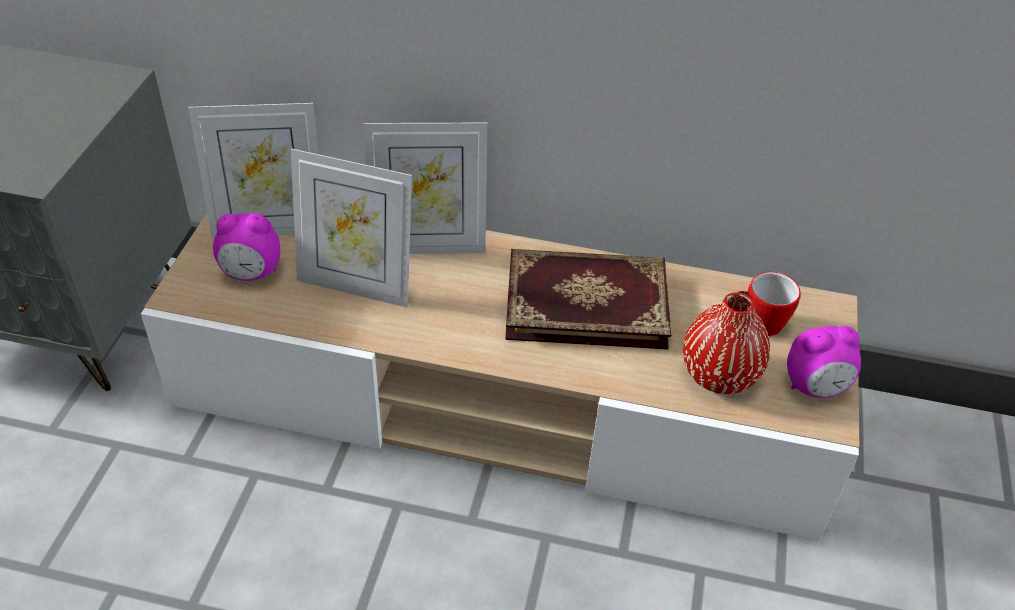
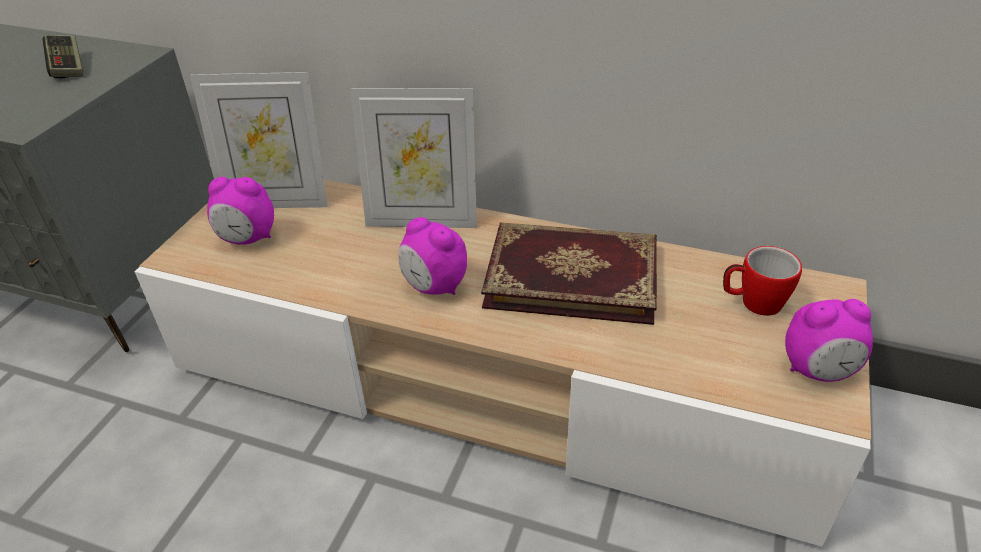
camera: 10 degrees right, 5 degrees down
(46, 97) = (68, 67): none -> game controller
(356, 285) = (344, 253): picture frame -> none
(455, 319) = (434, 287): none -> alarm clock
(718, 375) = (708, 353): red vase -> none

